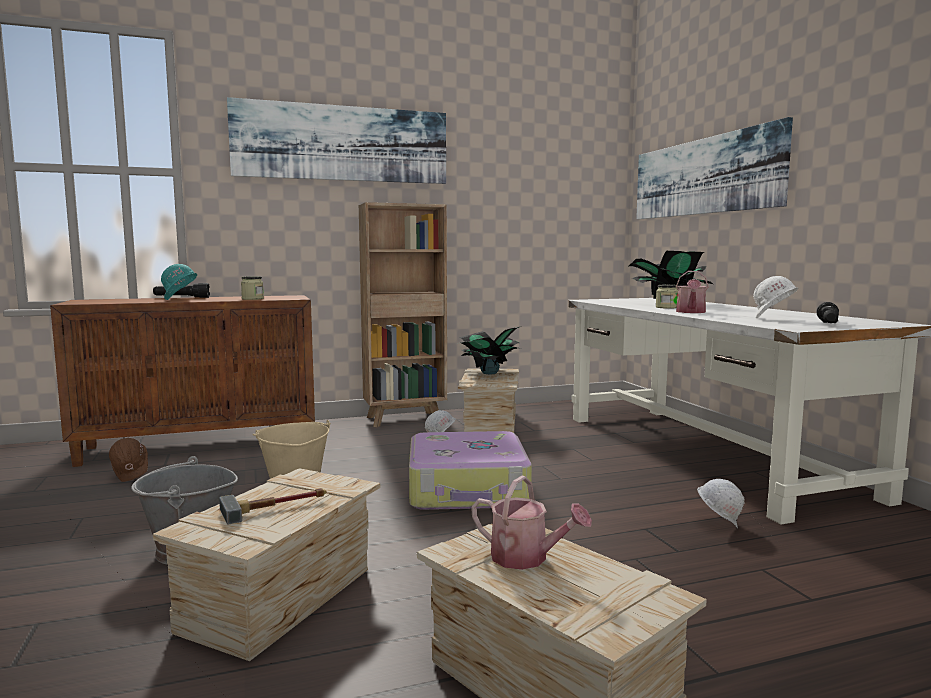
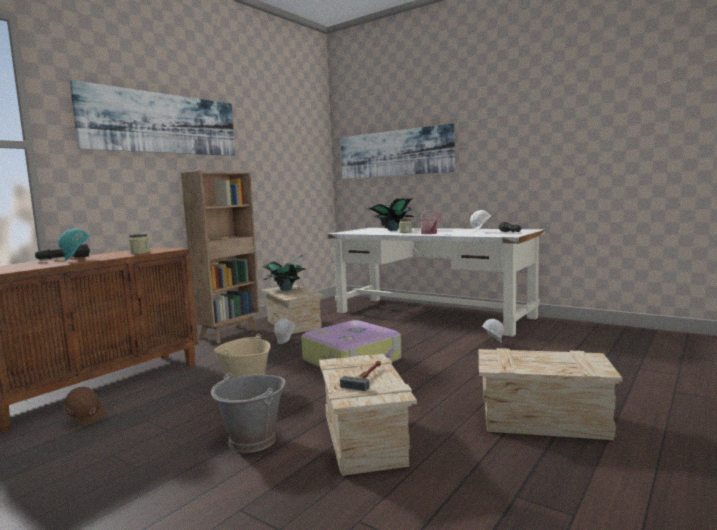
camera: 35 degrees left, 0 degrees up
(526, 558) = (525, 360): watering can -> none

